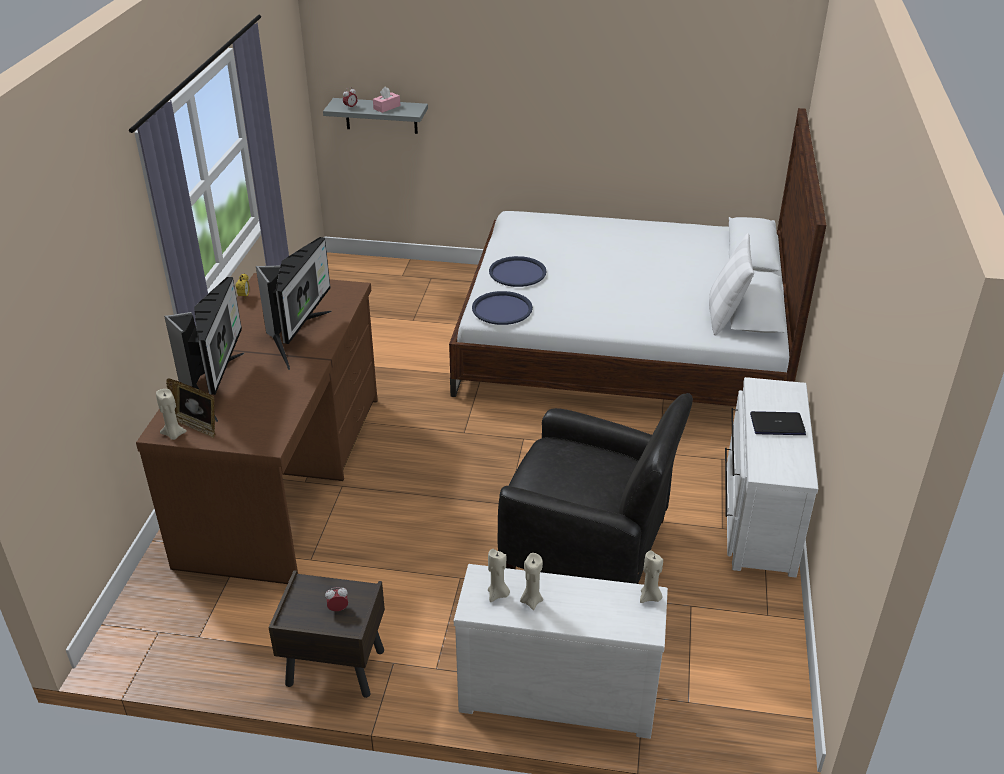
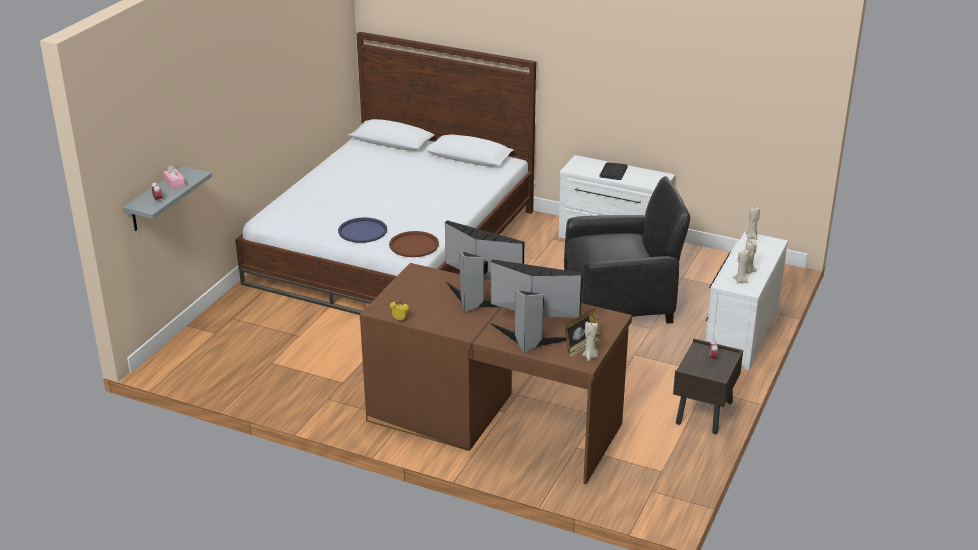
camera: 75 degrees left, 5 degrees down
(502, 309) = (414, 245): blue tray -> brown tray
(588, 547) = (620, 302): black armchair -> black armchair turned 45 degrees clockwise
(725, 315) = (471, 167): white pillow -> none

